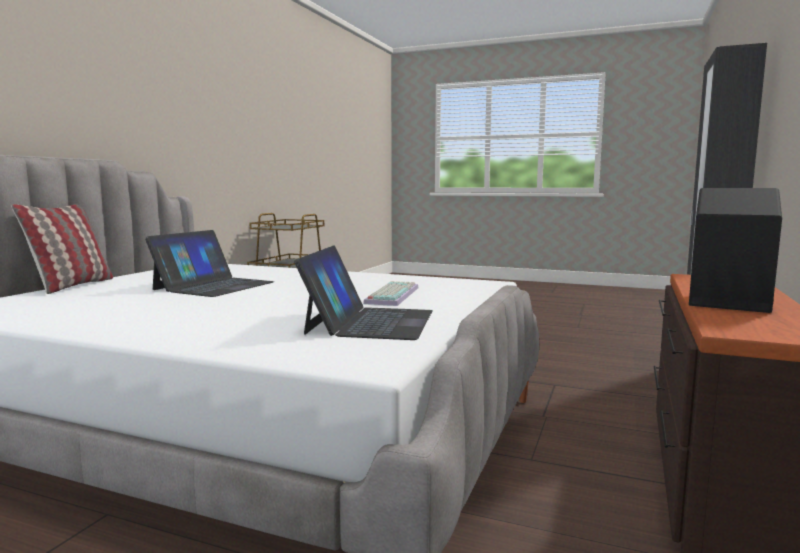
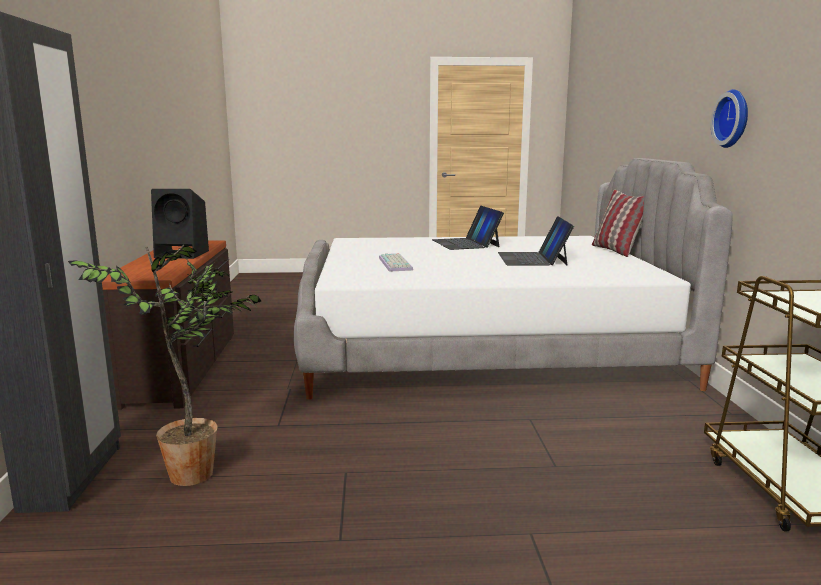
camera: 155 degrees right, 5 degrees up
(142, 121) = (734, 118): none -> wall clock
(370, 322) = (376, 250): laptop -> laptop (466, 243)
(610, 368) = (196, 471): none -> potted plant

